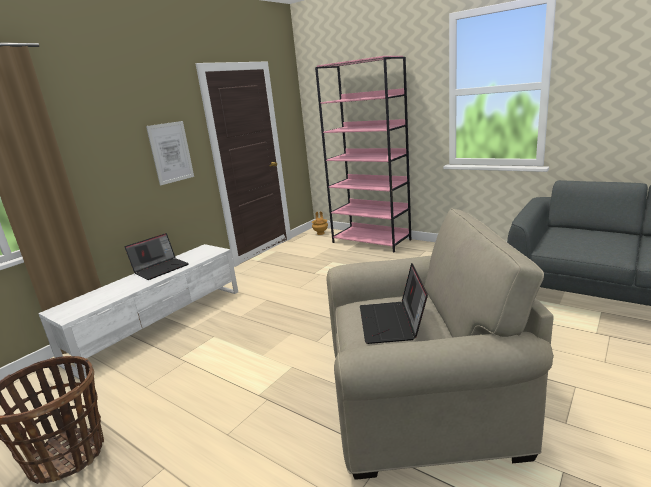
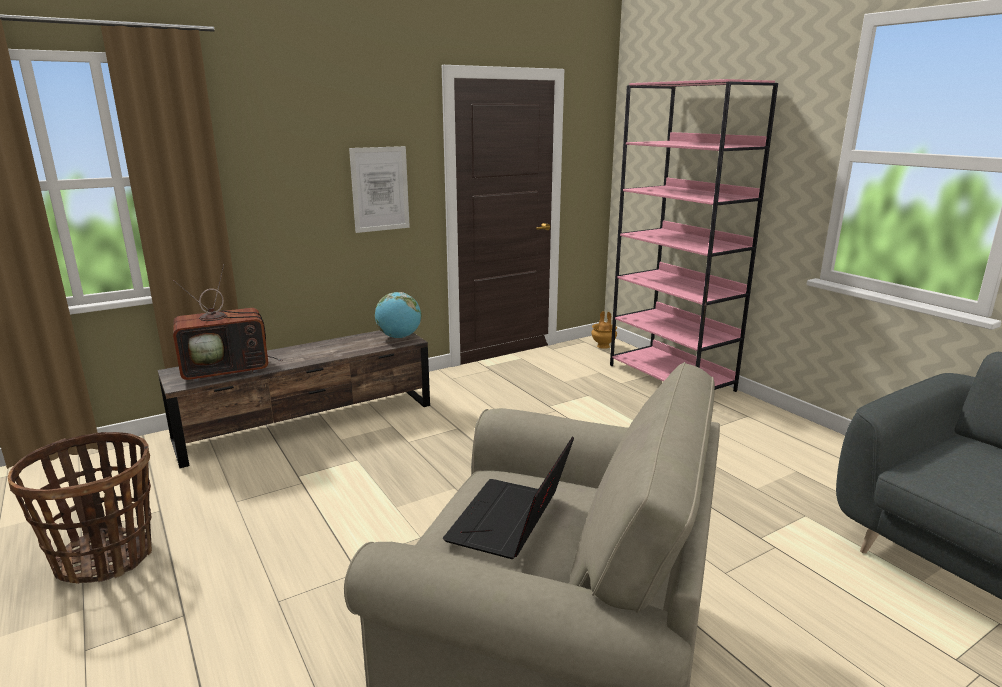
camera: 20 degrees right, 0 degrees up
(99, 298) = (228, 369): none -> television
(159, 323) = (309, 421): white tv stand -> brown tv stand
(161, 268) = (325, 347): laptop -> none
(208, 251) = (399, 337): none -> globe

